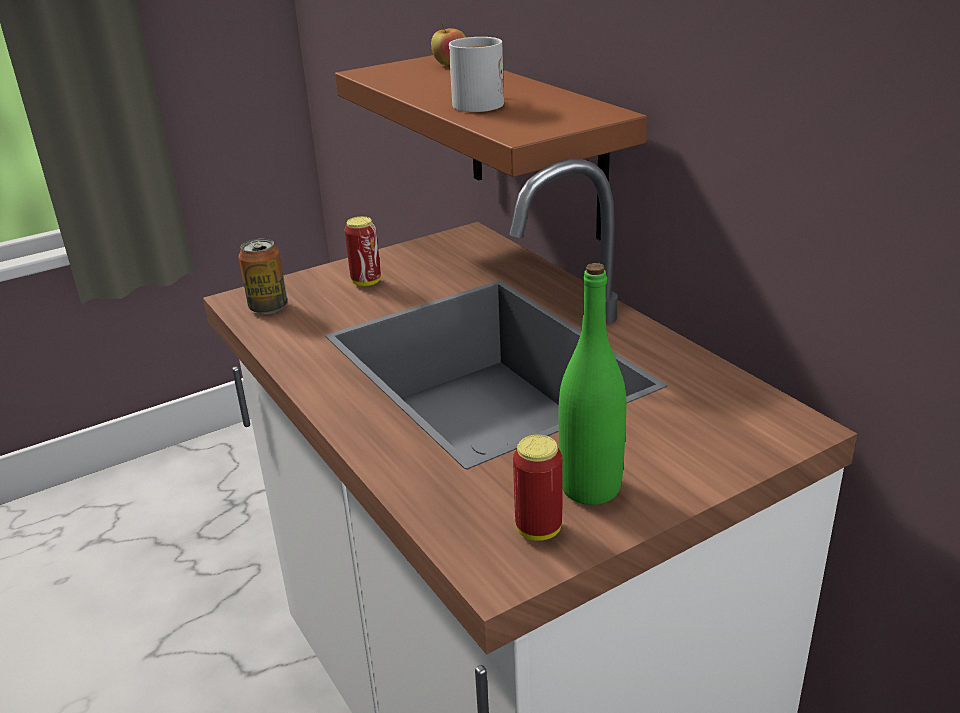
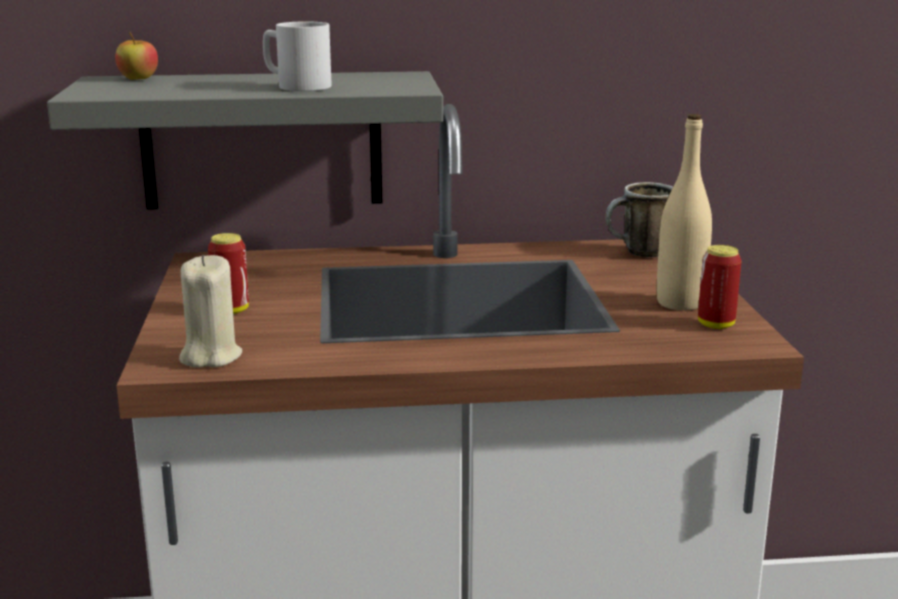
camera: 65 degrees left, 10 degrees down
(268, 307) = (210, 356): can -> beige candle
(535, 145) = (262, 140): brown shelf -> grey shelf
(590, 488) = (680, 303): green bottle -> beige bottle
(745, 420) = (639, 253): none -> mug

